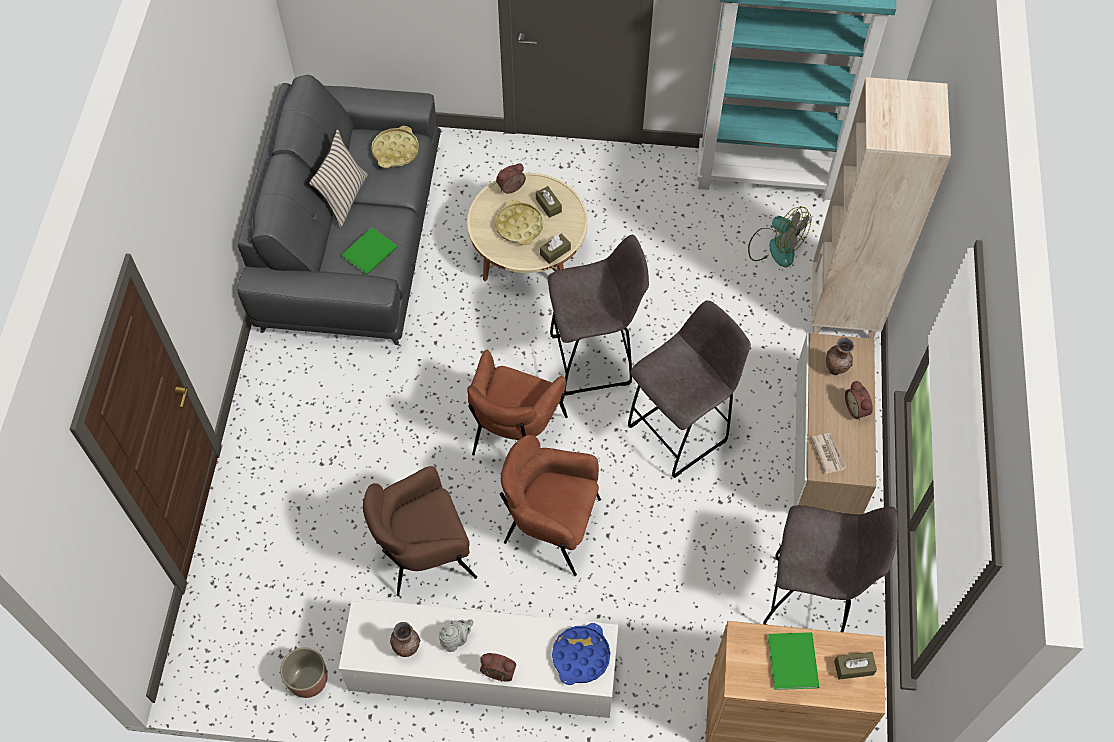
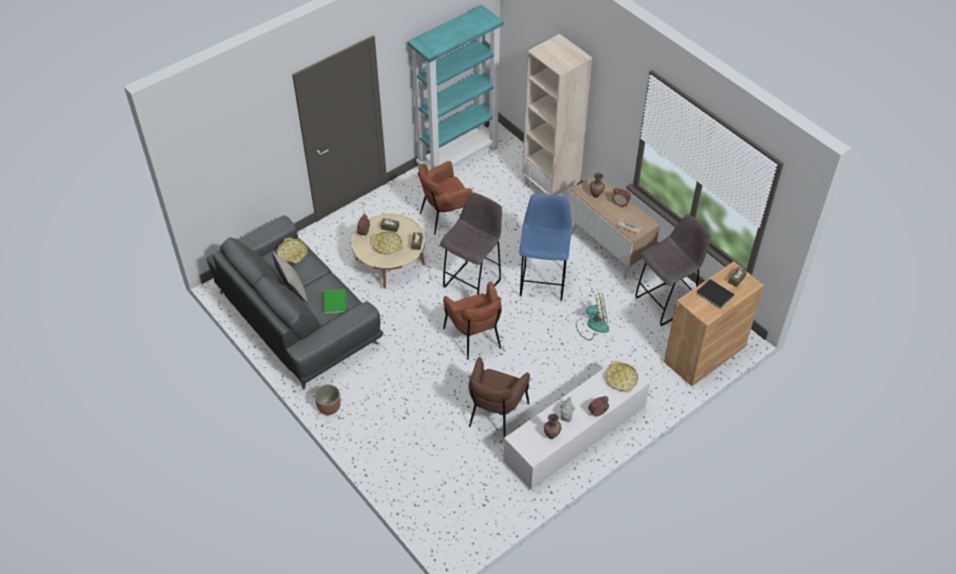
camera: 45 degrees left, 10 degrees down
(308, 680) = (507, 503): planter -> planter (329, 407)
(551, 526) = (535, 359): brown armchair -> brown armchair (446, 216)
(581, 656) = (621, 379): blue tray -> yellow tray
(680, 432) = (543, 282): grey stool -> blue stool
(775, 246) = (495, 183): fan -> fan (592, 325)
(794, 659) = (714, 293): green book -> black book

